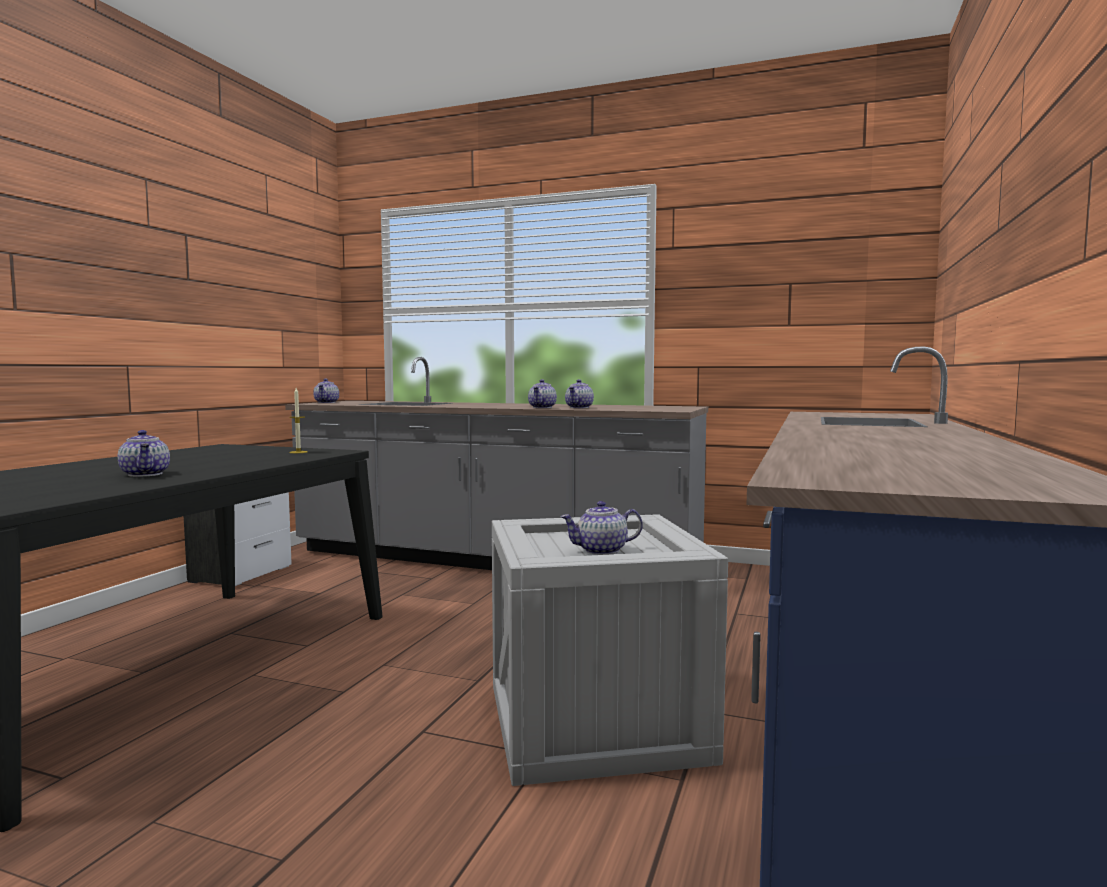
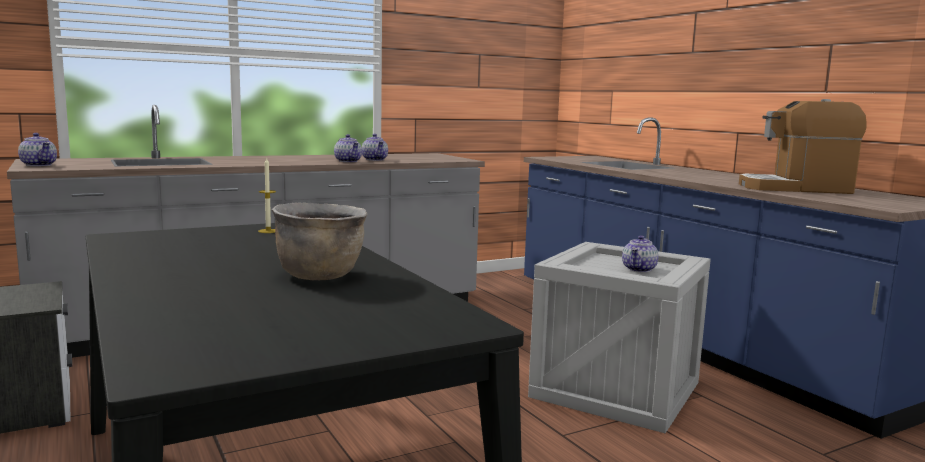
camera: 50 degrees left, 5 degrees up
(146, 474) = (320, 275): teapot -> brown cooking pot
(893, 452) = (795, 188): none -> coffee machine

